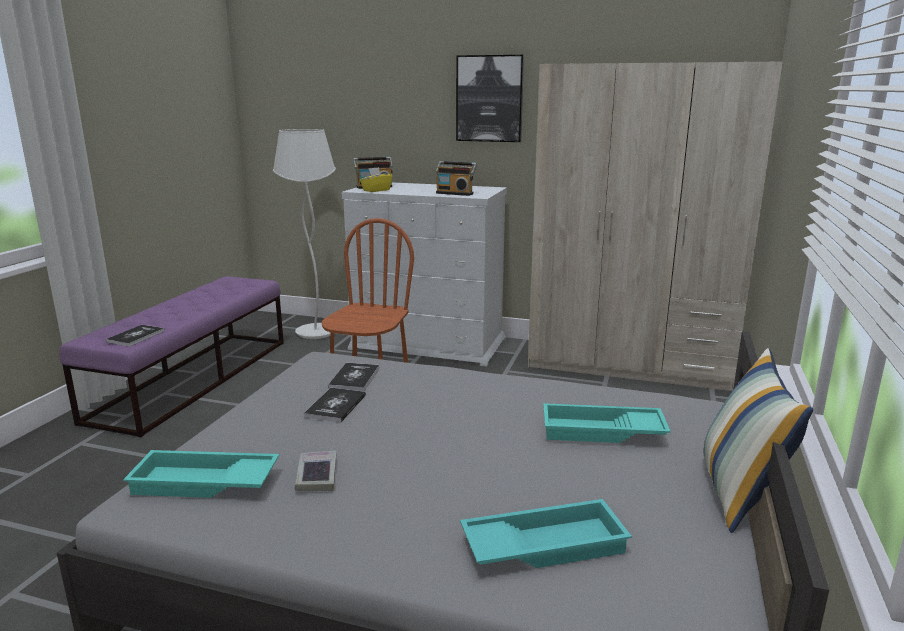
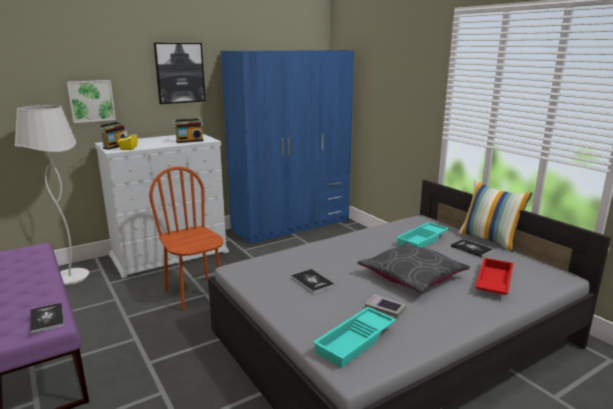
camera: 50 degrees left, 0 degrees up
(354, 378) = (283, 267): book -> book (471, 249)
(378, 129) = (91, 101): none -> picture
(454, 464) = (412, 276): none -> grey pillow
(544, 544) = (492, 282): turquoise tray -> red tray
(629, 365) = (291, 225): beige wardrobe -> blue wardrobe

